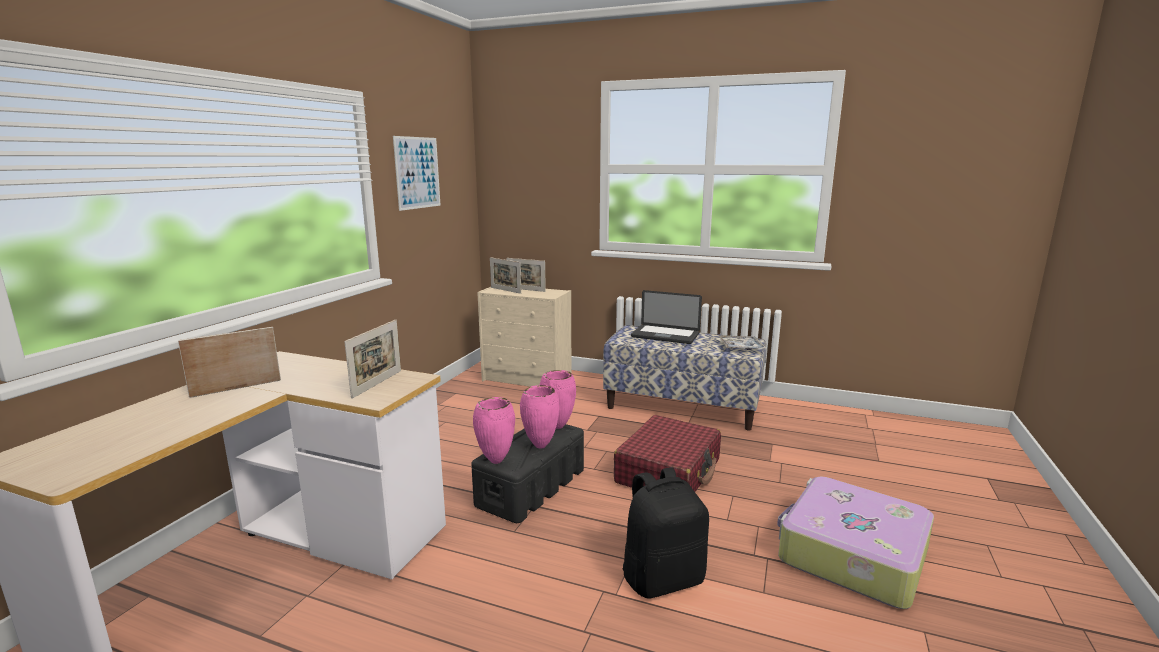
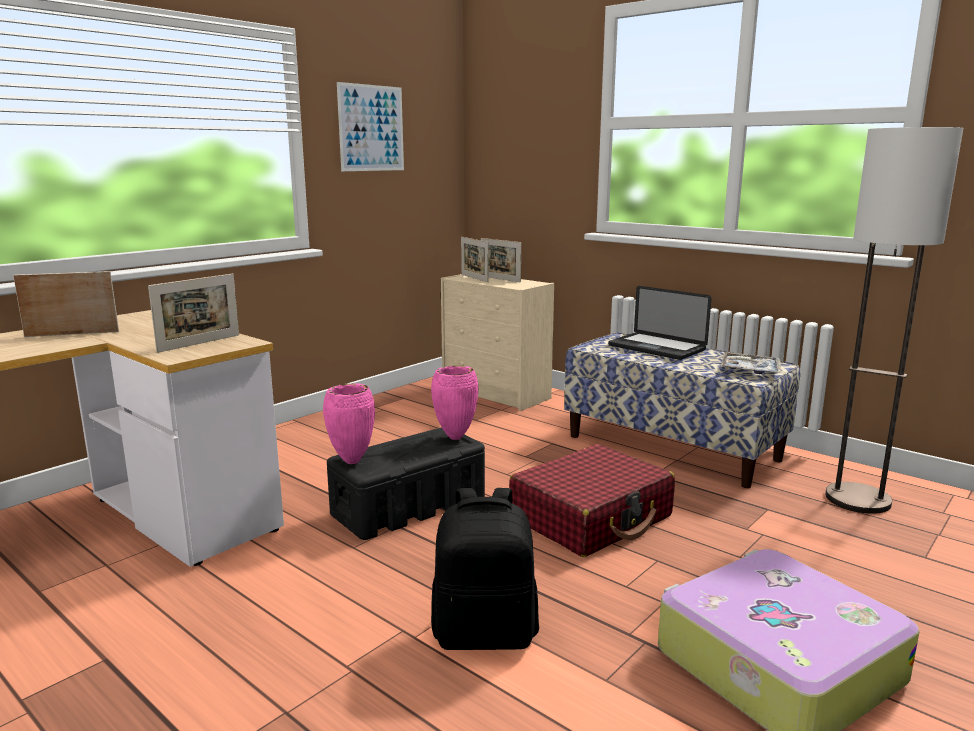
camera: 20 degrees right, 0 degrees up
(539, 446) = (414, 454): pink vase -> none
(818, 427) = (858, 499): none -> floor lamp

